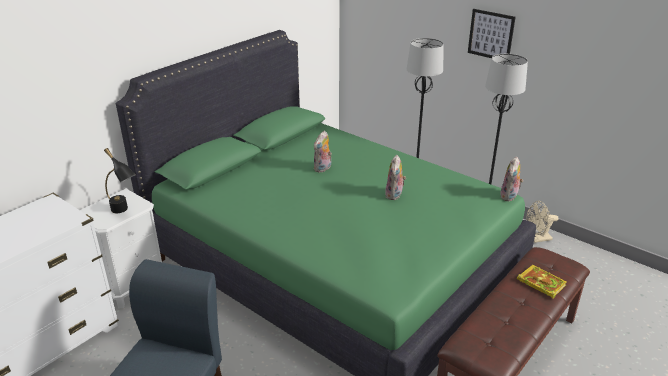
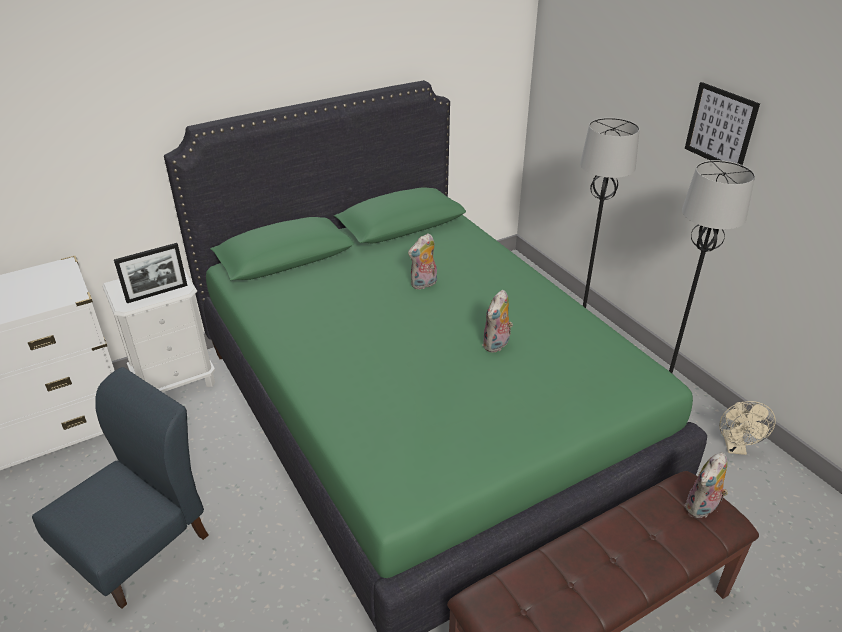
camera: 20 degrees right, 5 degrees up
(124, 211) = (157, 293): black table lamp -> picture frame
(509, 197) = (667, 386): plush toy -> plush toy (702, 508)
(537, 239) = (735, 447): beige fan -> beige fan turned 90 degrees counterclockwise
(540, 283) = (659, 534): book -> none

